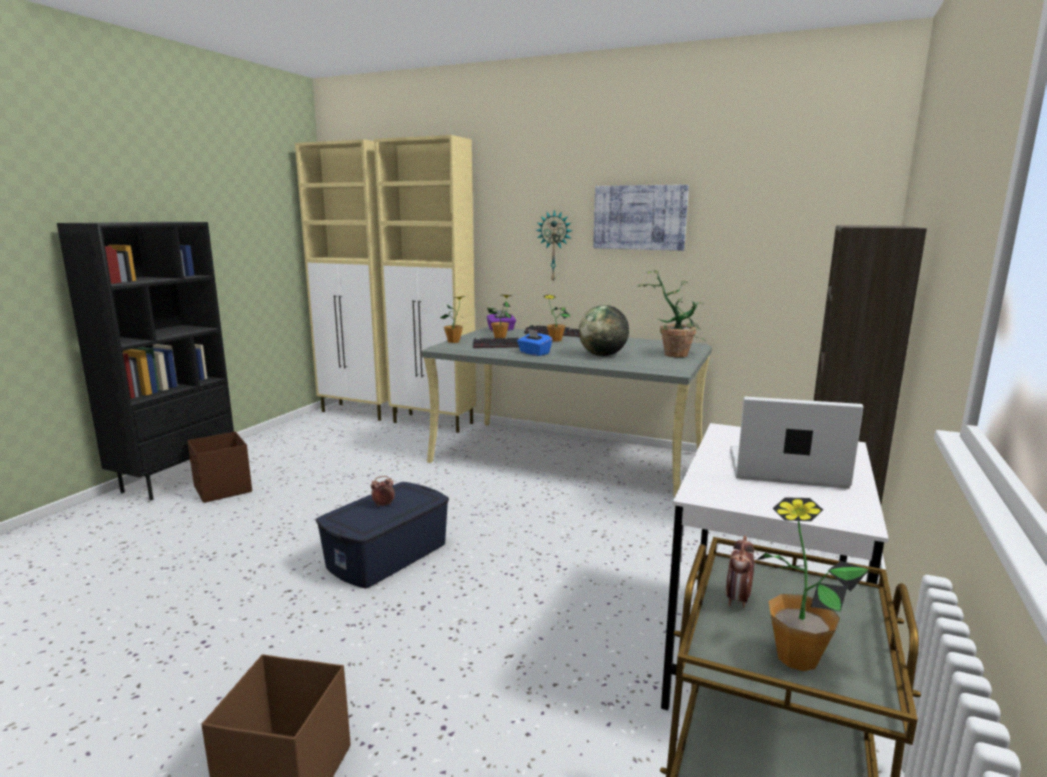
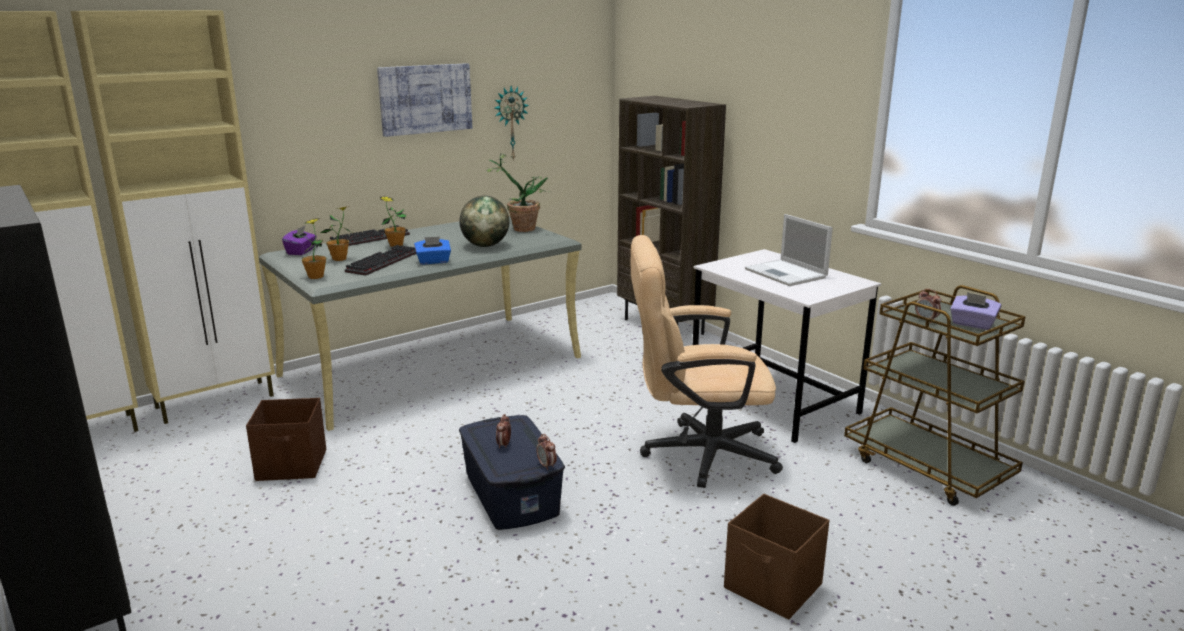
camera: 60 degrees left, 5 degrees up
(222, 489) = (188, 578): brown storage box -> brown storage box (292, 466)
(357, 532) = (546, 465): none -> alarm clock
(551, 634) = (696, 454): none -> beige office chair
(554, 246) = (336, 139): wall clock -> wall clock (510, 123)
(783, 469) = (787, 274): laptop -> laptop turned 75 degrees counterclockwise
(796, 657) = (972, 324): potted plant -> purple tissue box

